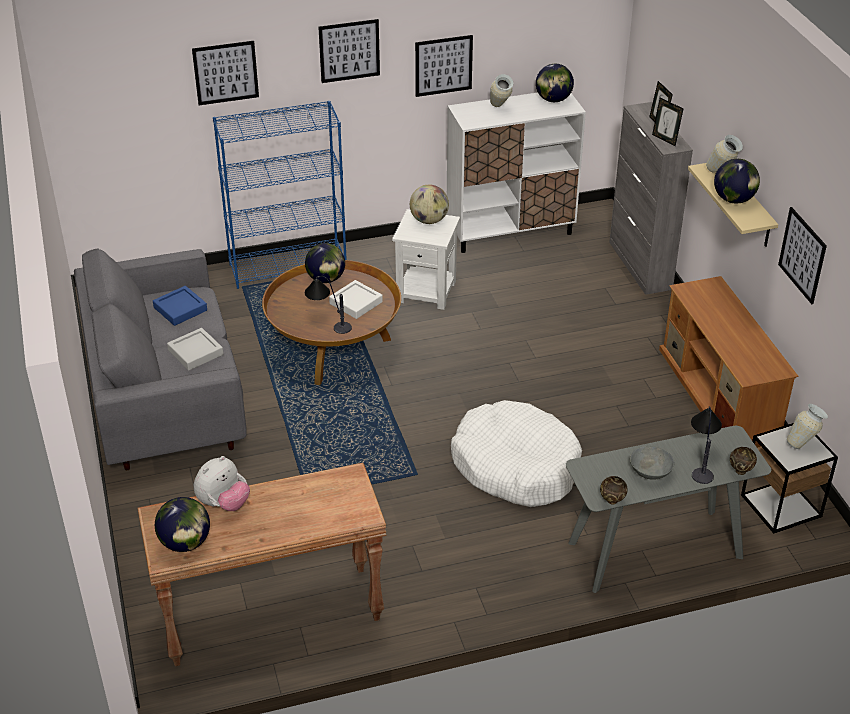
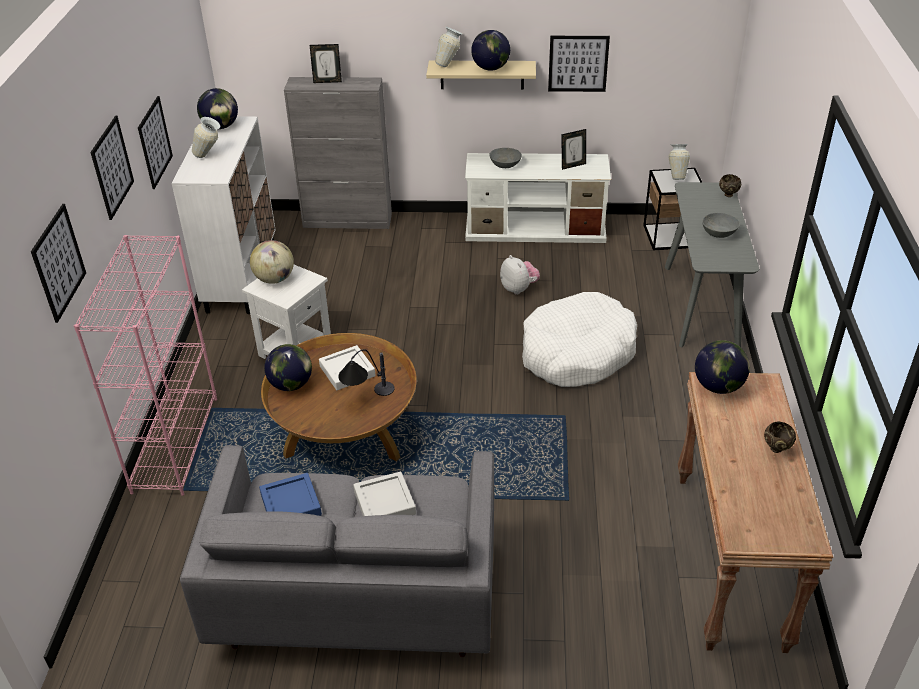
camera: 70 degrees left, 0 degrees up
(185, 543) = (788, 519): globe -> globe (718, 387)
(223, 503) = (731, 480): plush toy -> plush toy (519, 289)
(288, 267) = (175, 443): blue bookcase -> pink bookcase
(612, 501) = (750, 258): brown bowl -> brown bowl (777, 449)
(665, 139) = (356, 84): picture frame -> picture frame (573, 165)
(701, 460) = (711, 208): table lamp -> none
(714, 306) = (505, 165): none -> grey bowl
(719, 395) = (536, 228): brown tv stand -> white tv stand

